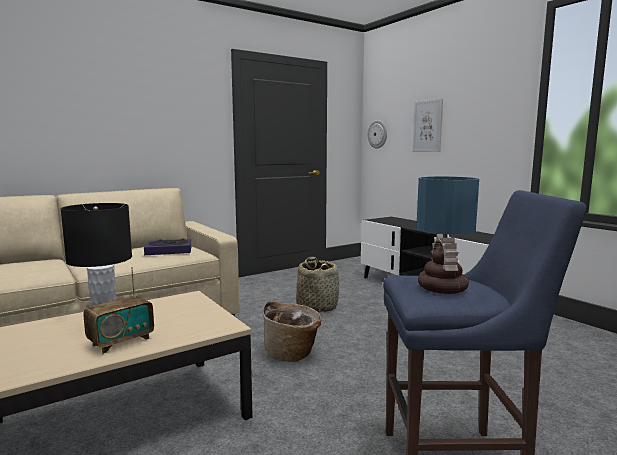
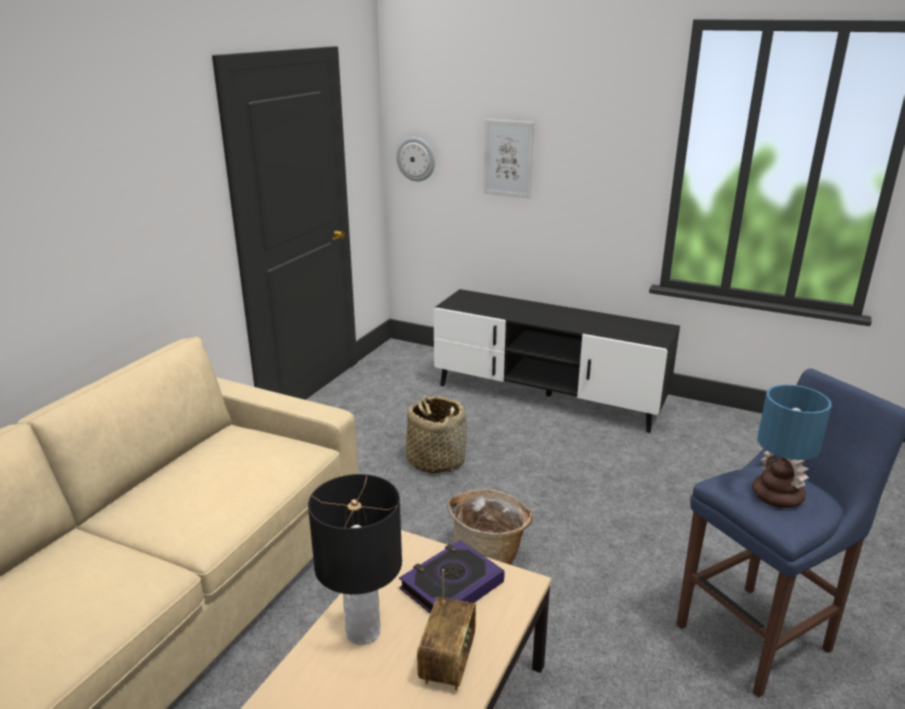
camera: 30 degrees left, 15 degrees up
(169, 251) = (262, 461): book -> book (451, 585)

